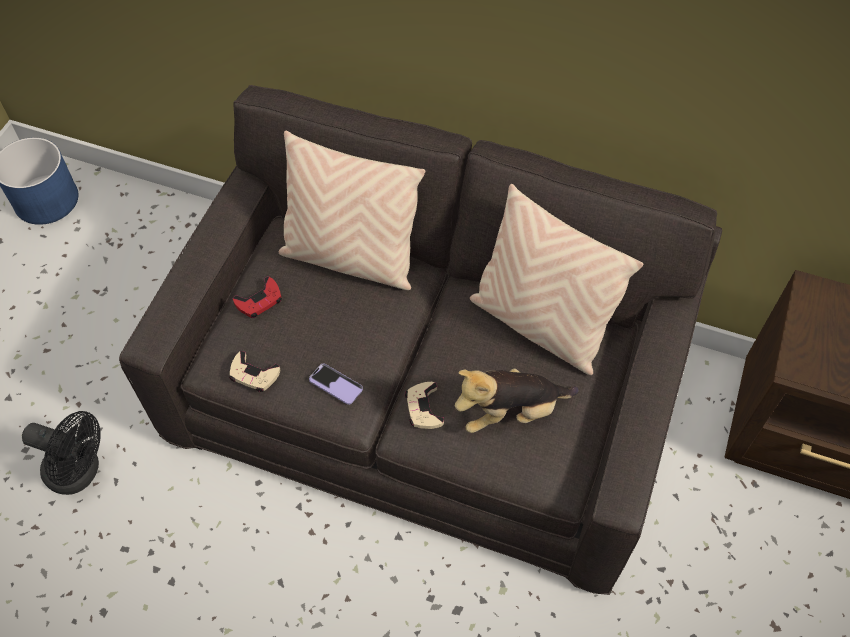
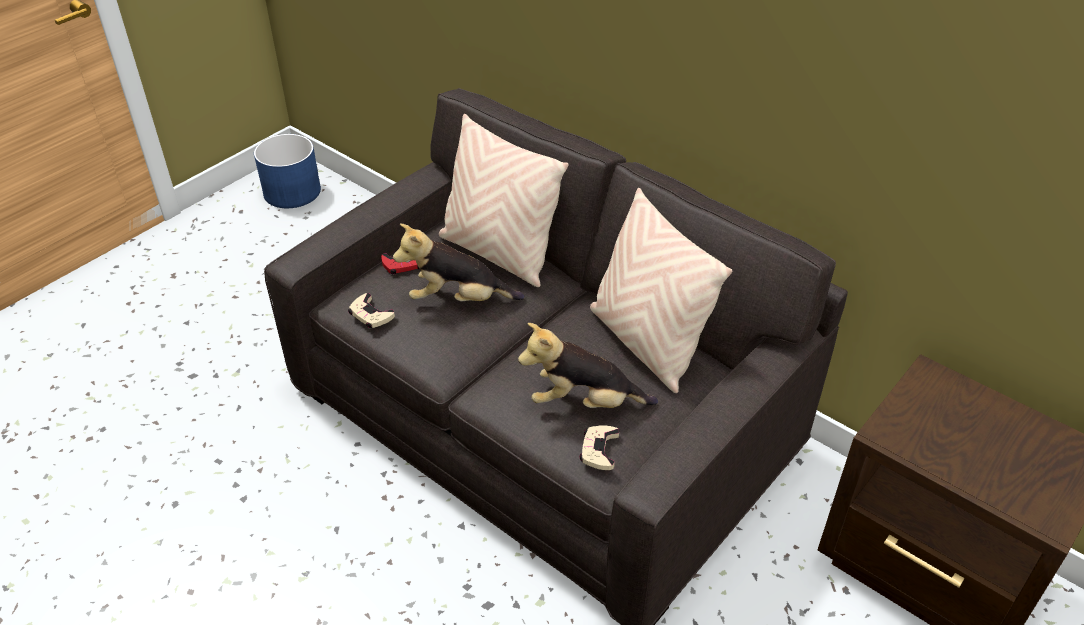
camera: 20 degrees right, 15 degrees down
(80, 472) = (213, 392): black fan -> none
(334, 327) = (458, 299): none -> plush toy
(336, 385) = (436, 340): phone -> none
(423, 408) = (505, 378): beige game controller -> beige game controller (599, 450)

